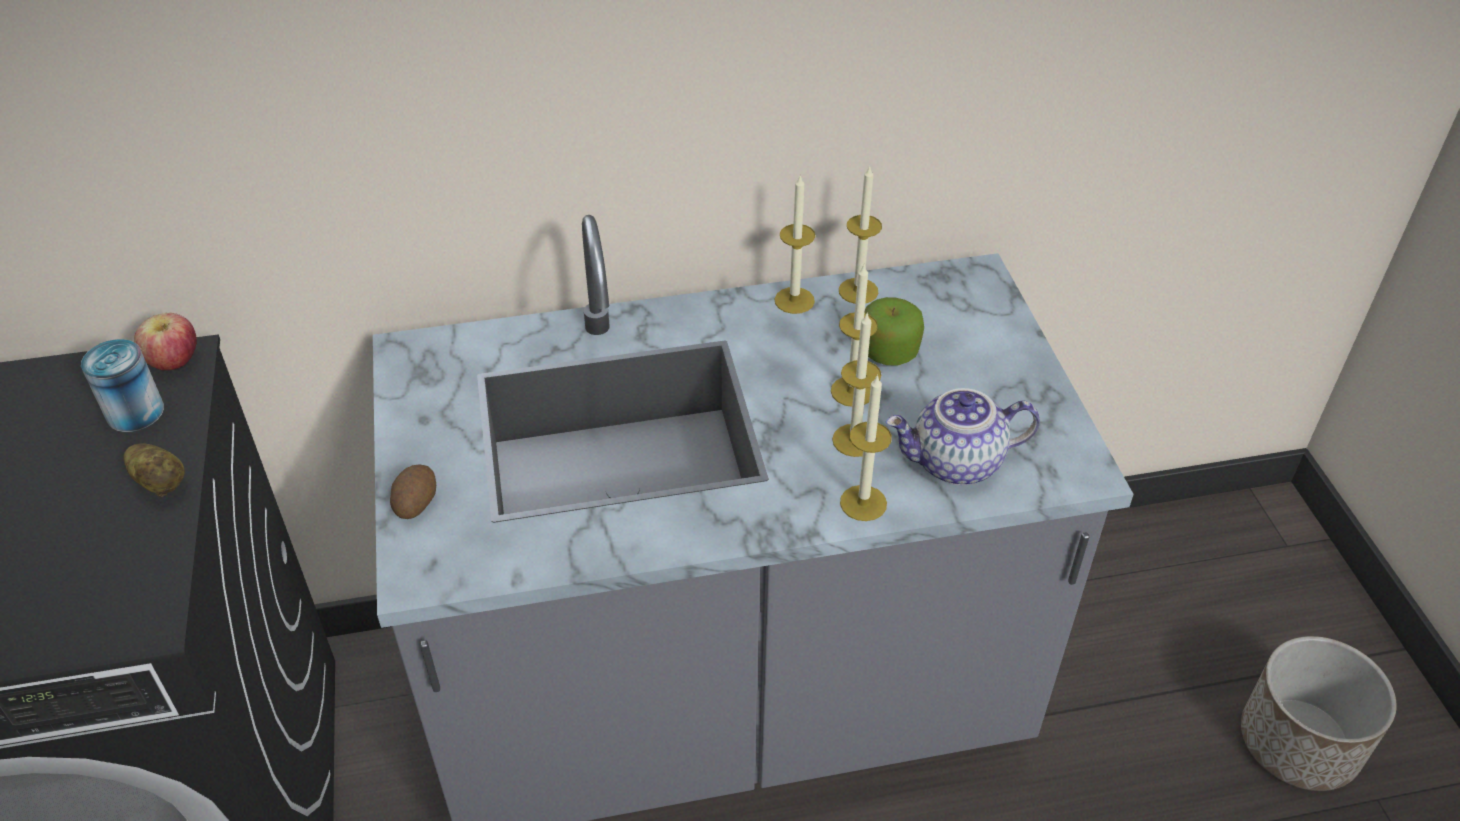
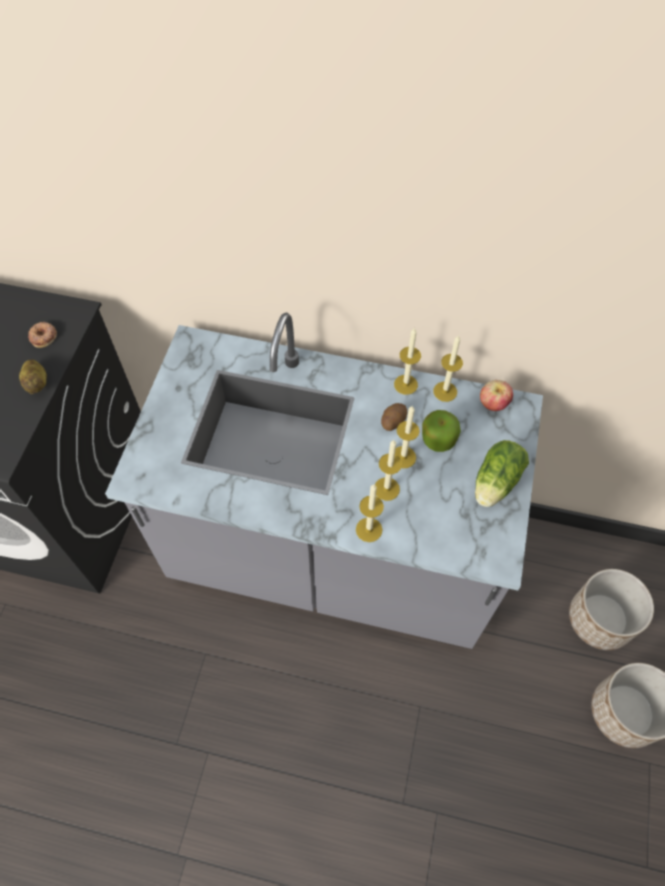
camera: 25 degrees right, 15 degrees up
(135, 412) = (43, 336): can -> donut
(174, 362) = (73, 312): apple -> apple (493, 404)
(415, 503) = (151, 436): potato -> potato (393, 421)
(956, 464) = (432, 526): teapot -> none
(1007, 379) = (494, 484): none -> lettuce
(1186, 628) = (600, 619): none -> planter

